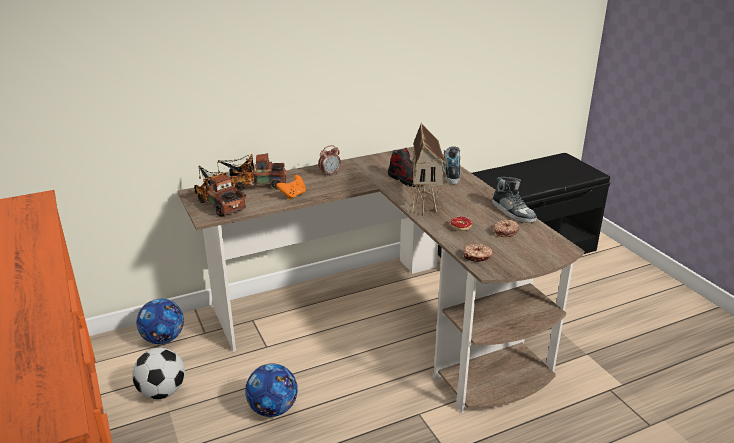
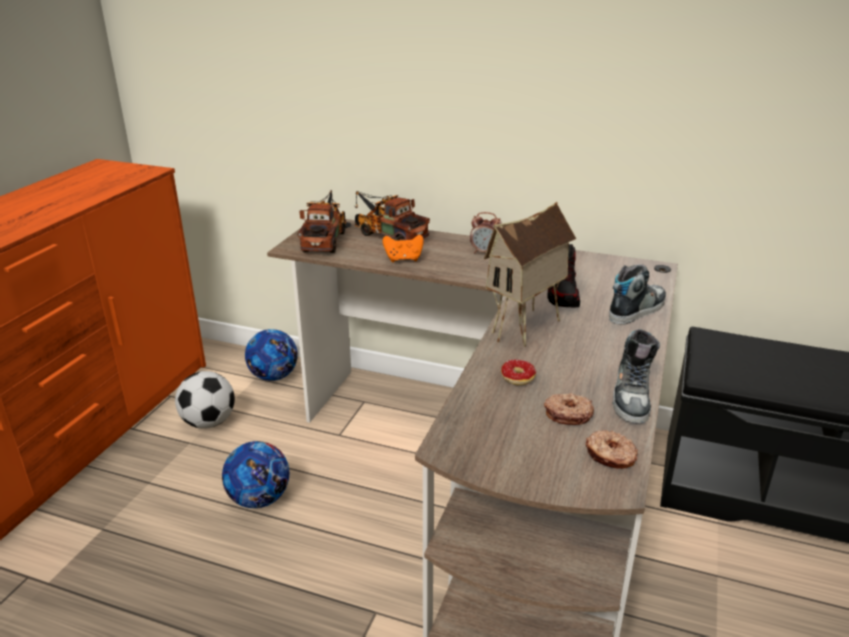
camera: 45 degrees right, 0 degrees up
(477, 257) = (465, 424): donut -> donut (610, 456)

